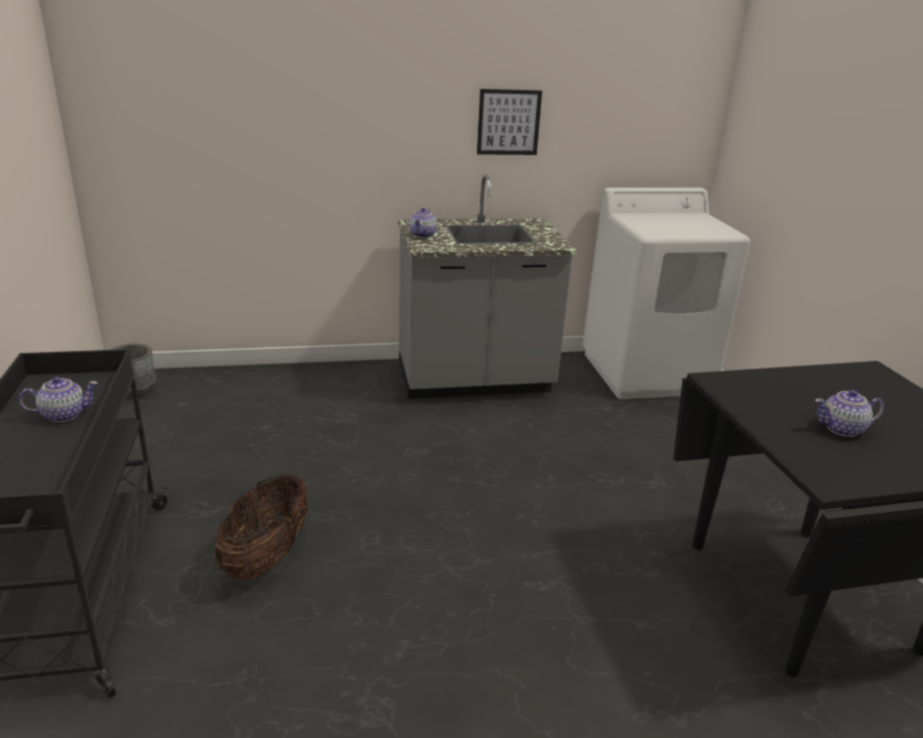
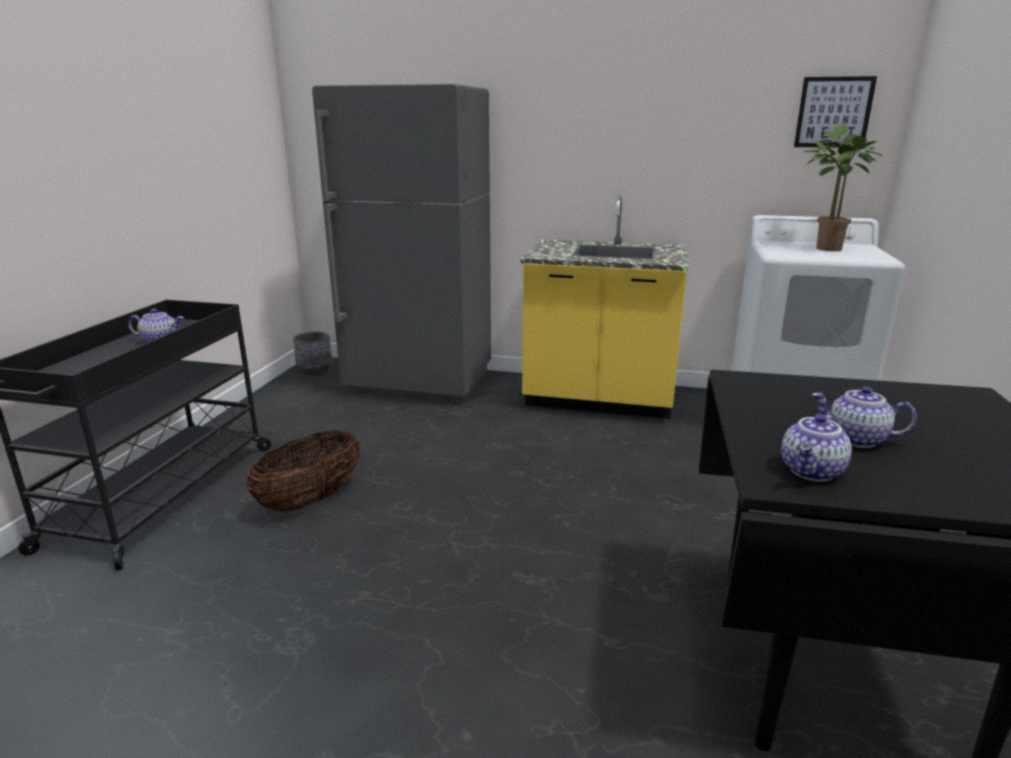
camera: 25 degrees right, 5 degrees down
(276, 389) = (420, 383): none -> grey fridge
(423, 235) = (548, 249): teapot -> teapot (813, 472)
(474, 381) = (599, 400): grey counter -> yellow counter
(508, 122) = (651, 147): picture -> picture (833, 112)
(676, 221) = (824, 248): none -> potted plant

